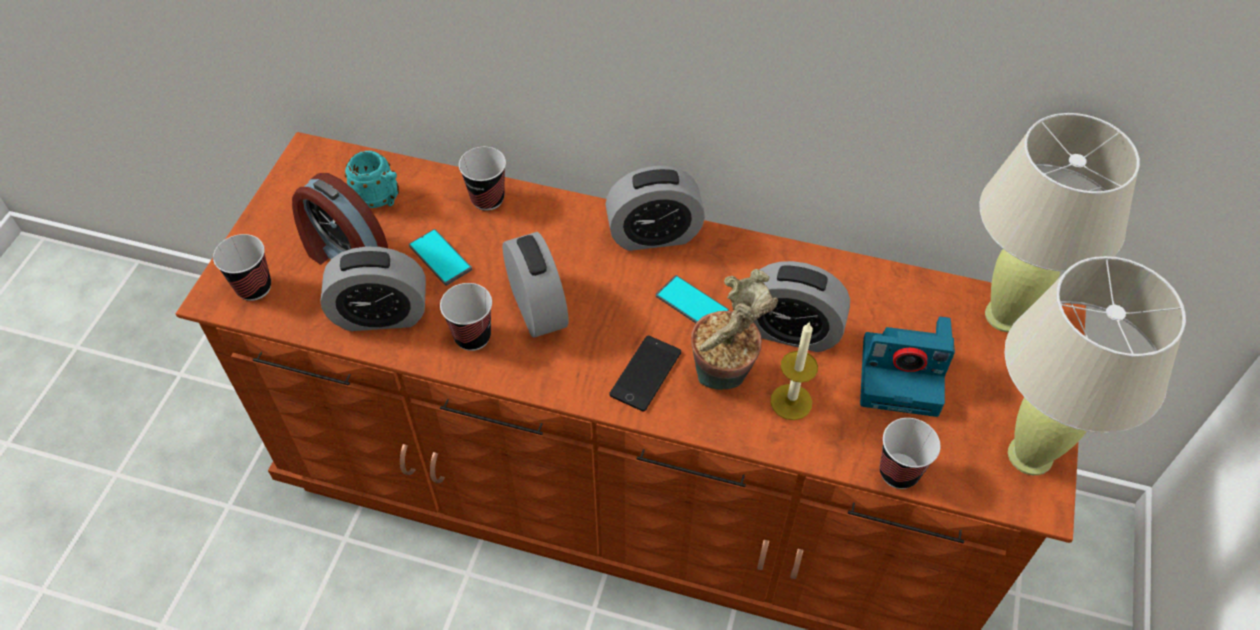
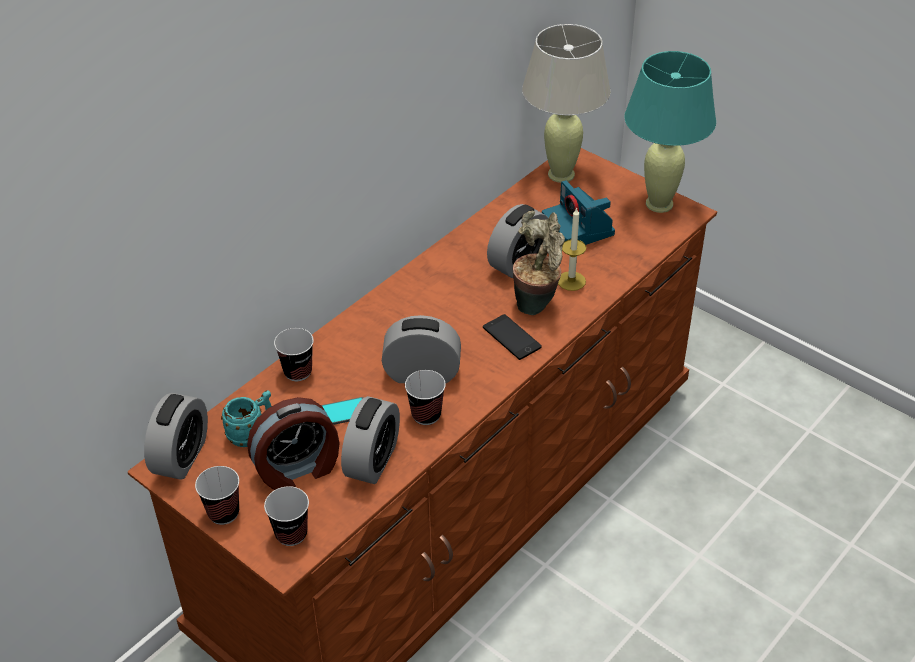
camera: 65 degrees left, 10 degrees down
(654, 235) = (396, 296): alarm clock -> alarm clock (181, 457)
(691, 304) = (468, 298): phone -> none
(899, 472) = (644, 256): cup -> cup (223, 513)
(902, 375) = (579, 229): camera -> camera turned 120 degrees clockwise
(1029, 456) = (659, 204): beige table lamp -> turquoise table lamp

